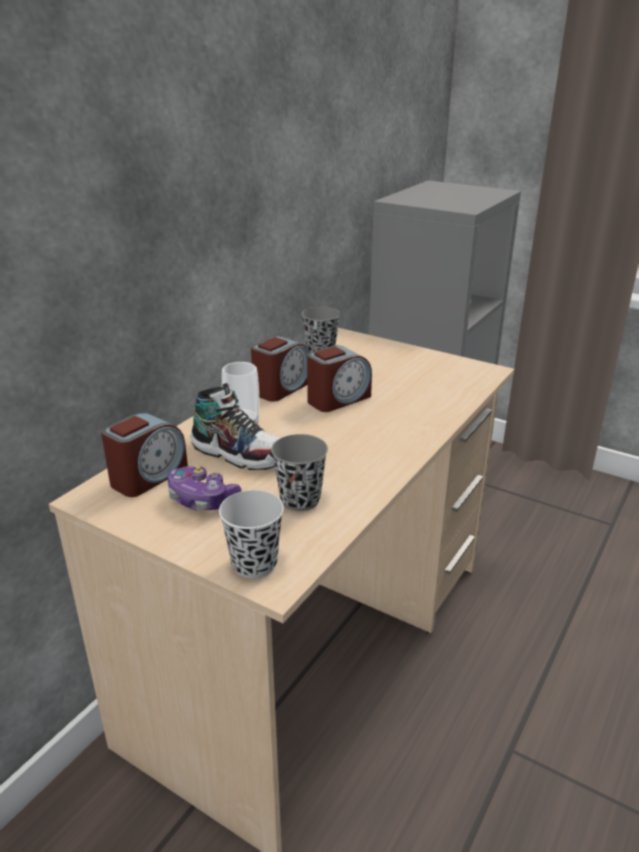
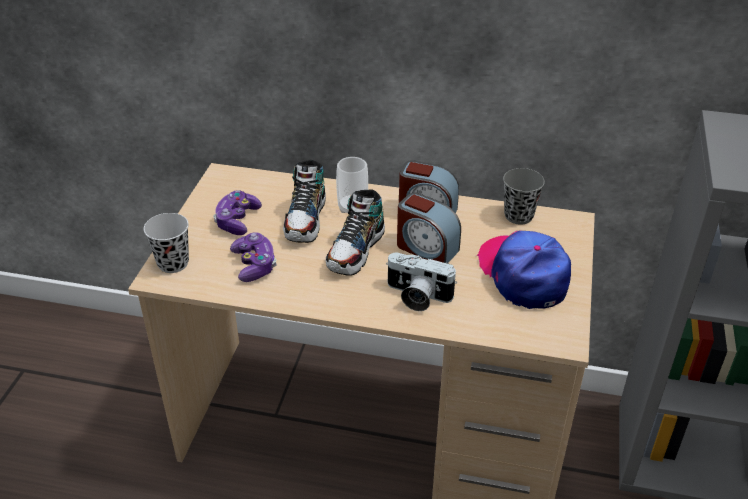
camera: 70 degrees right, 10 degrees up
(148, 476) = (256, 189): alarm clock -> none
(300, 500) = (254, 265): grey cup -> game controller
(317, 434) = (356, 251): none -> shoe
(400, 367) = (523, 274): none -> cap
(406, 417) = (416, 296): none -> camera

